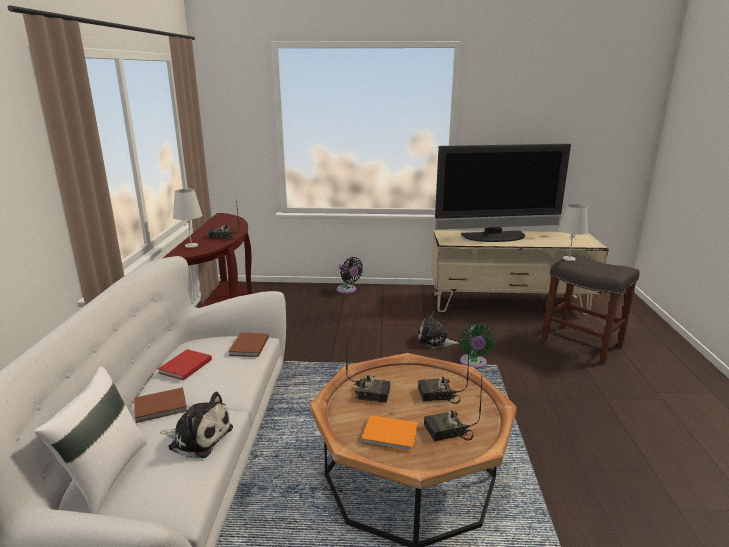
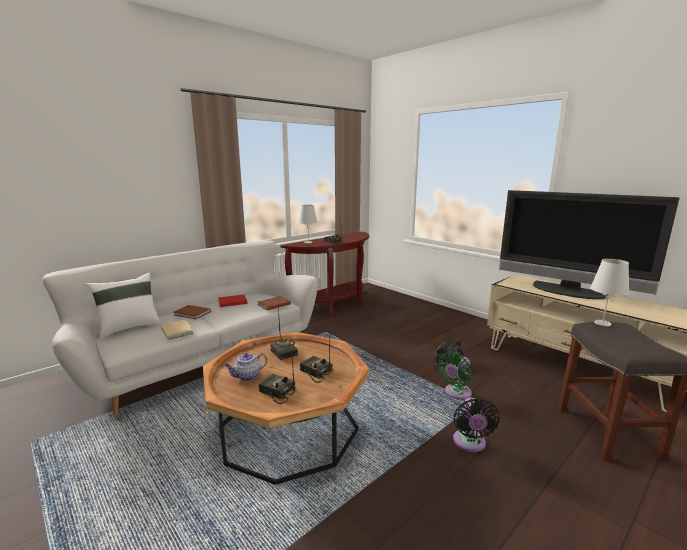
camera: 45 degrees right, 5 degrees down
(198, 437) = (177, 330): plush toy -> beige book
(347, 290) = (441, 311): black fan -> black fan (470, 443)
(391, 436) = (247, 376): orange book -> teapot

